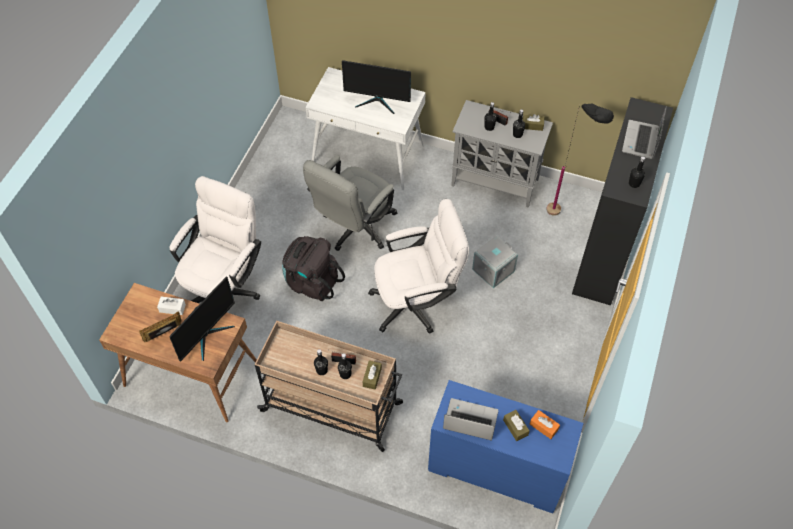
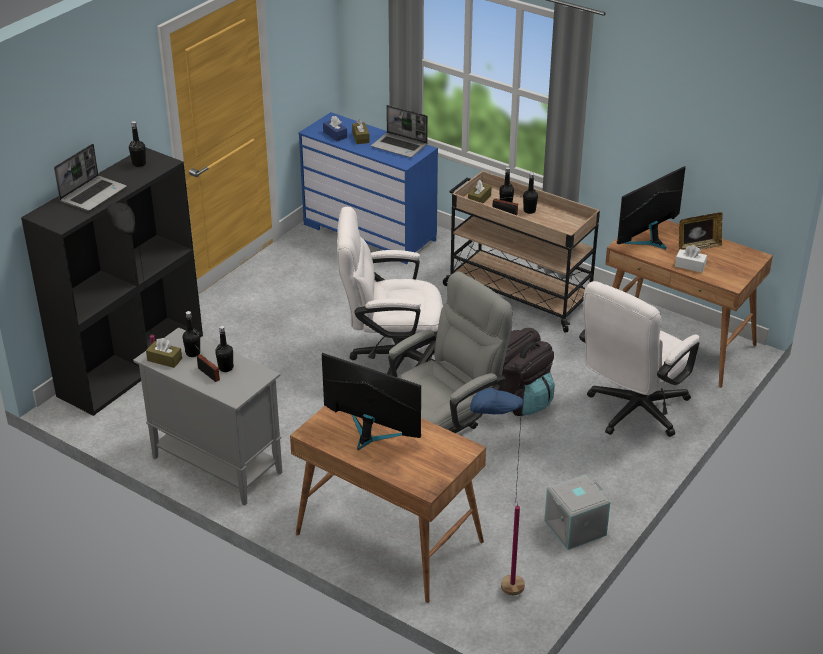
camera: 165 degrees left, 20 degrees down
(298, 132) = (494, 598): none -> blue floor lamp
(368, 155) = (388, 538): white desk -> brown desk
(493, 269) = (281, 372): grey storage box -> grey storage box (575, 529)
(543, 426) = (335, 135): orange tissue box -> blue tissue box

